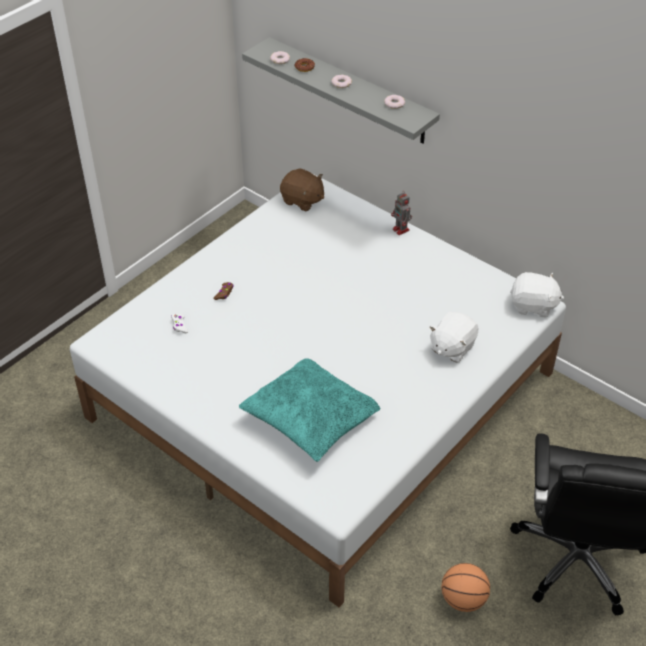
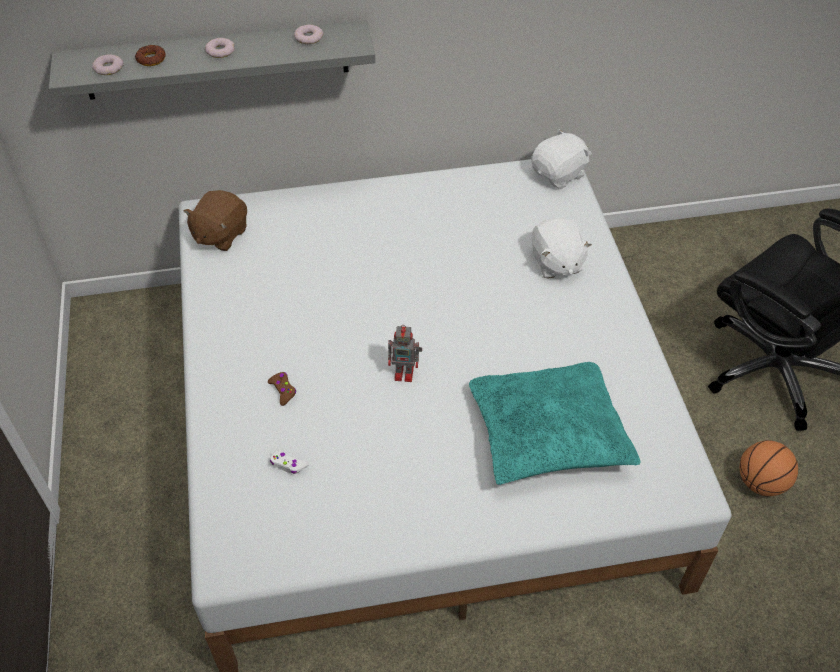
camera: 50 degrees left, 5 degrees up
(302, 200) = (220, 234): brown plush toy -> brown plush toy turned 135 degrees clockwise
(401, 230) = (357, 192): toy robot -> toy robot (405, 373)

